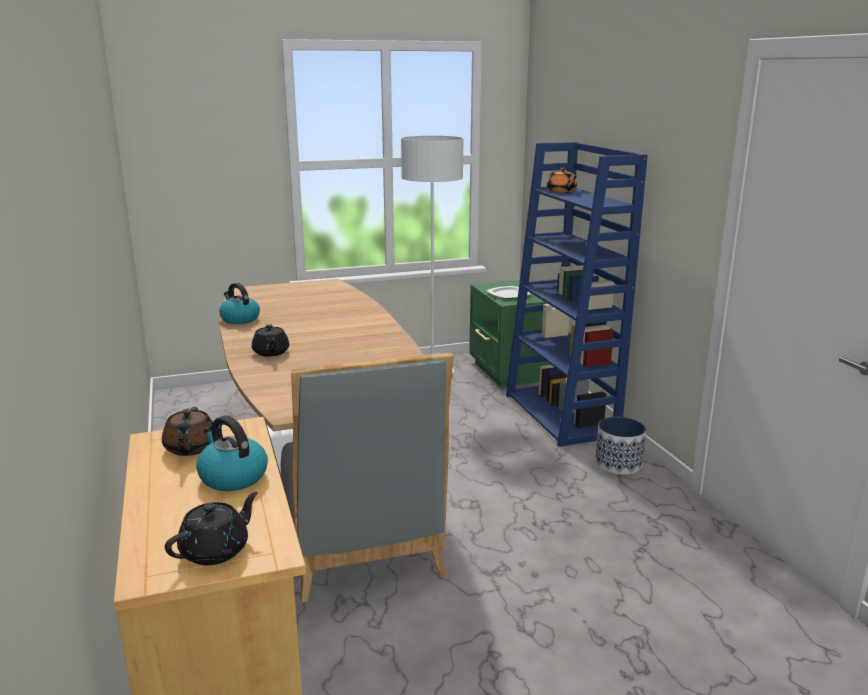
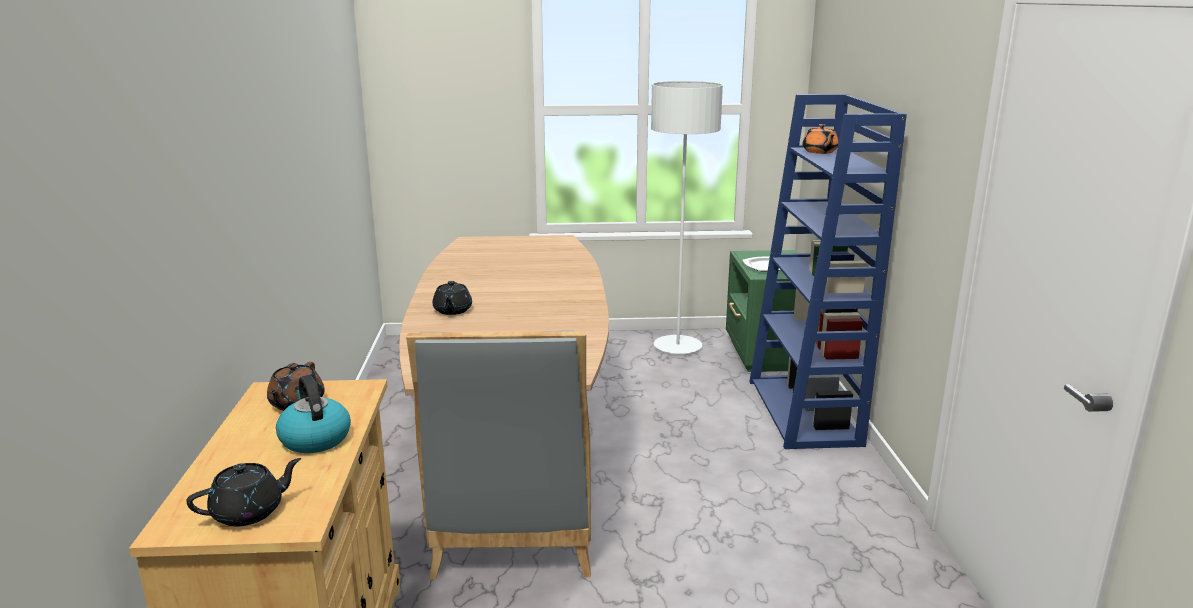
camera: 15 degrees right, 0 degrees up
(239, 319) = (445, 271): kettle -> none
(618, 464) = (847, 479): planter -> none

